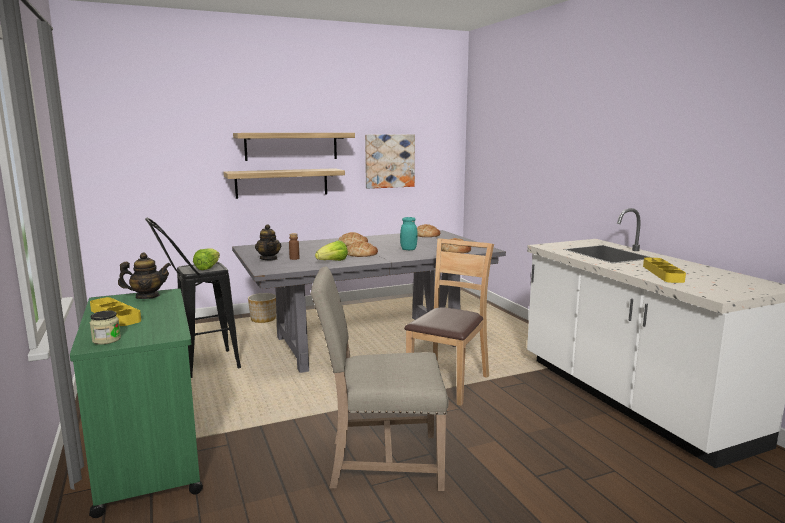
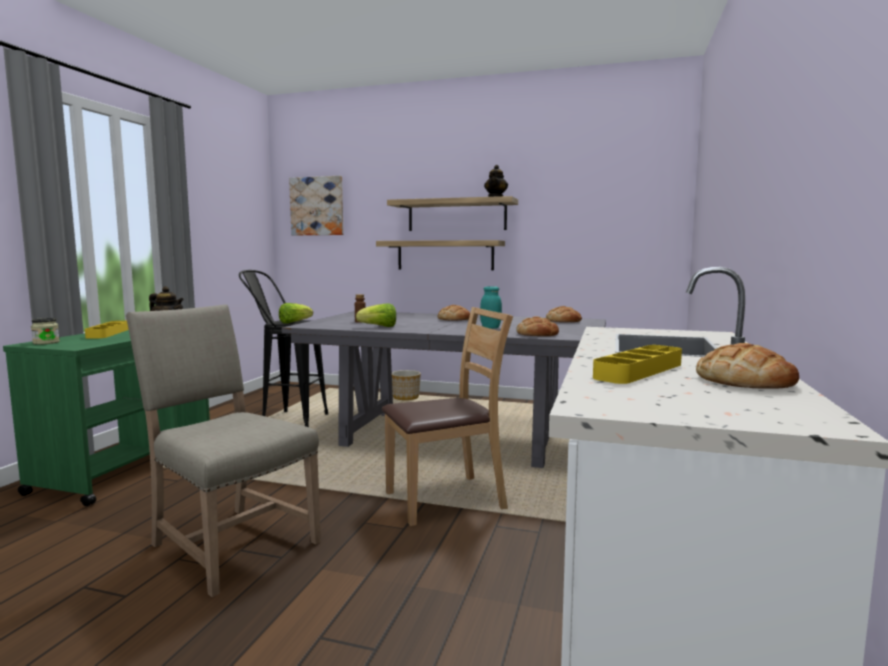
camera: 40 degrees right, 5 degrees down
(269, 259) = (341, 320): teapot -> teapot (496, 197)
(361, 254) = (428, 325): bread -> bread (745, 380)
(389, 161) = (574, 233): picture -> picture (317, 206)

